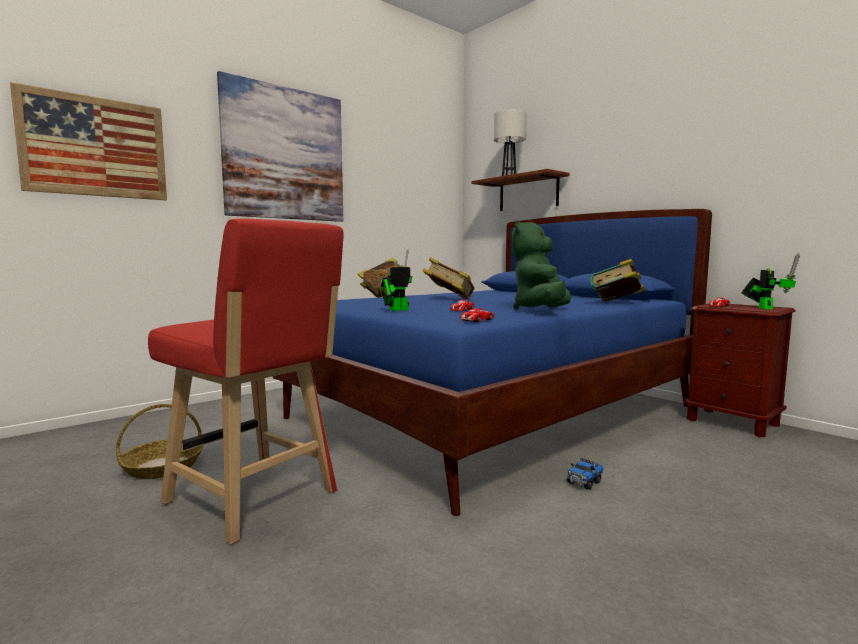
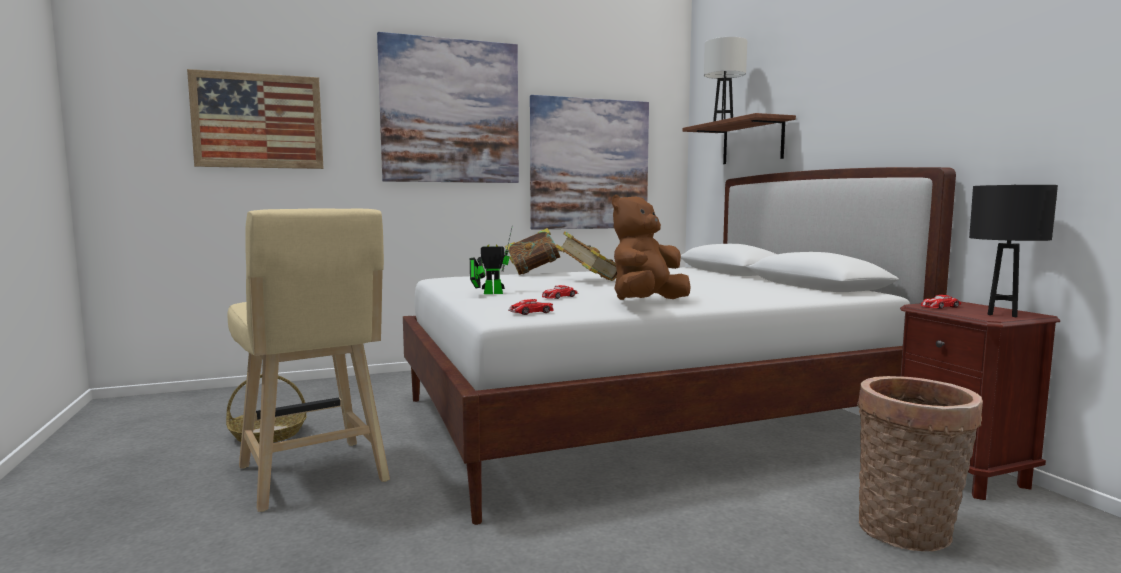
camera: 20 degrees right, 0 degrees up
(256, 500) = (314, 477): red stool -> beige stool
(396, 208) = (589, 164): none -> picture
(494, 412) = (642, 420): blue bed -> white bed
(541, 310) = (646, 302): green plush toy -> brown plush toy
(584, 482) = (653, 515): toy truck -> none
(616, 303) = (782, 296): book -> none
(753, 466) = (908, 534): none -> basket
(764, 308) = (1001, 314): toy robot -> black table lamp

